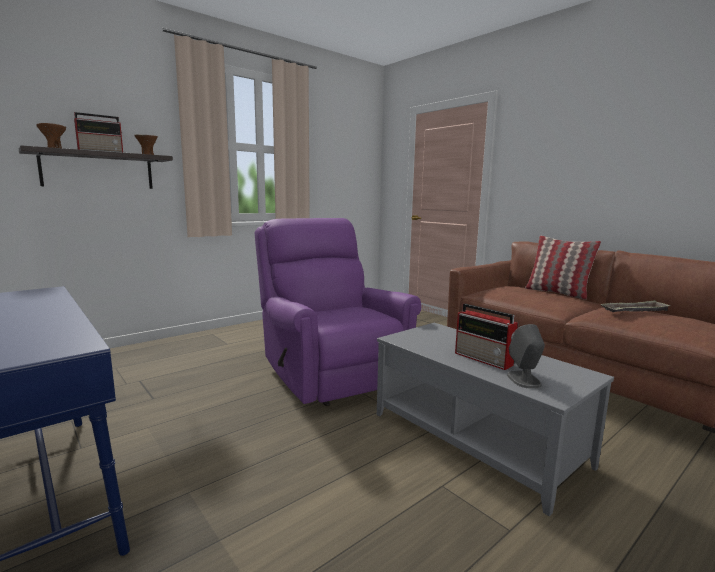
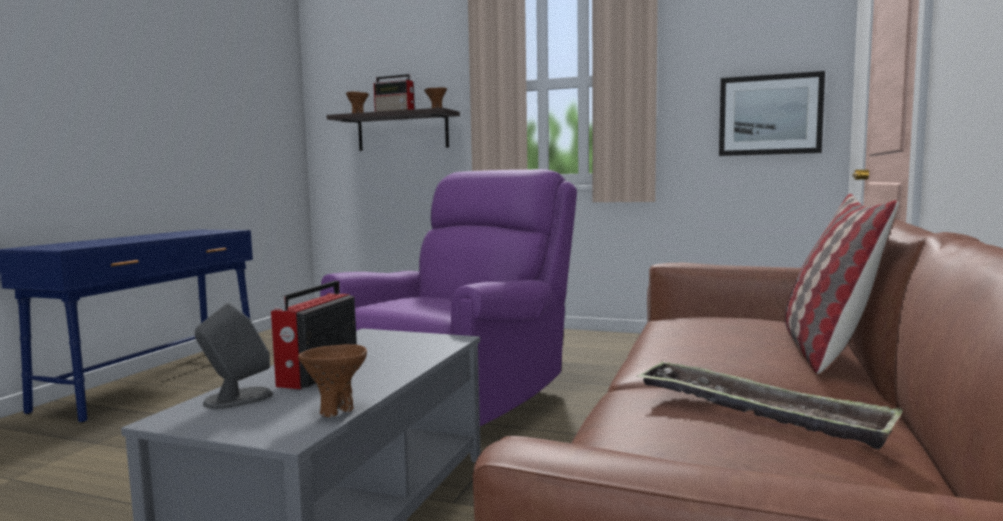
camera: 60 degrees right, 5 degrees down
(353, 182) = (770, 115): none -> picture
(555, 363) = (336, 410): none -> brown bowl

